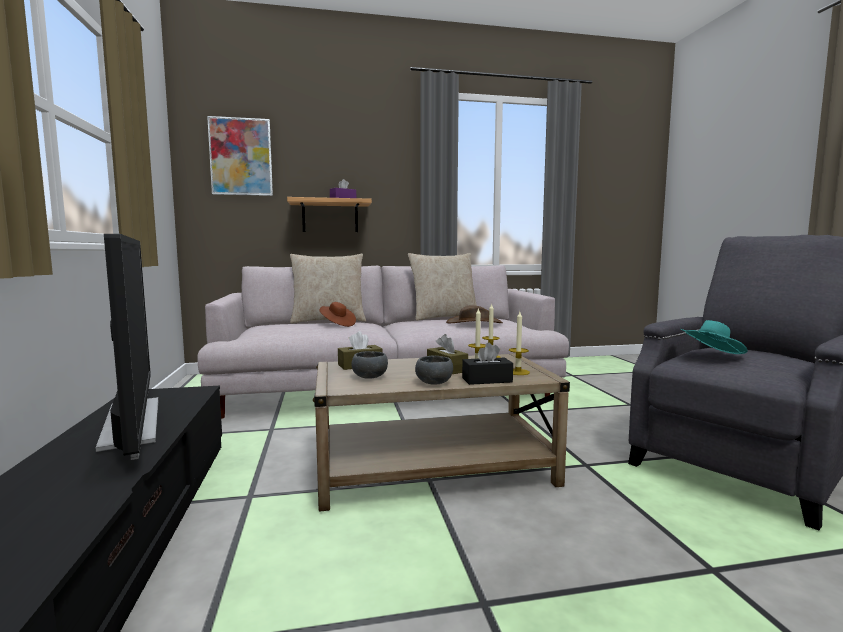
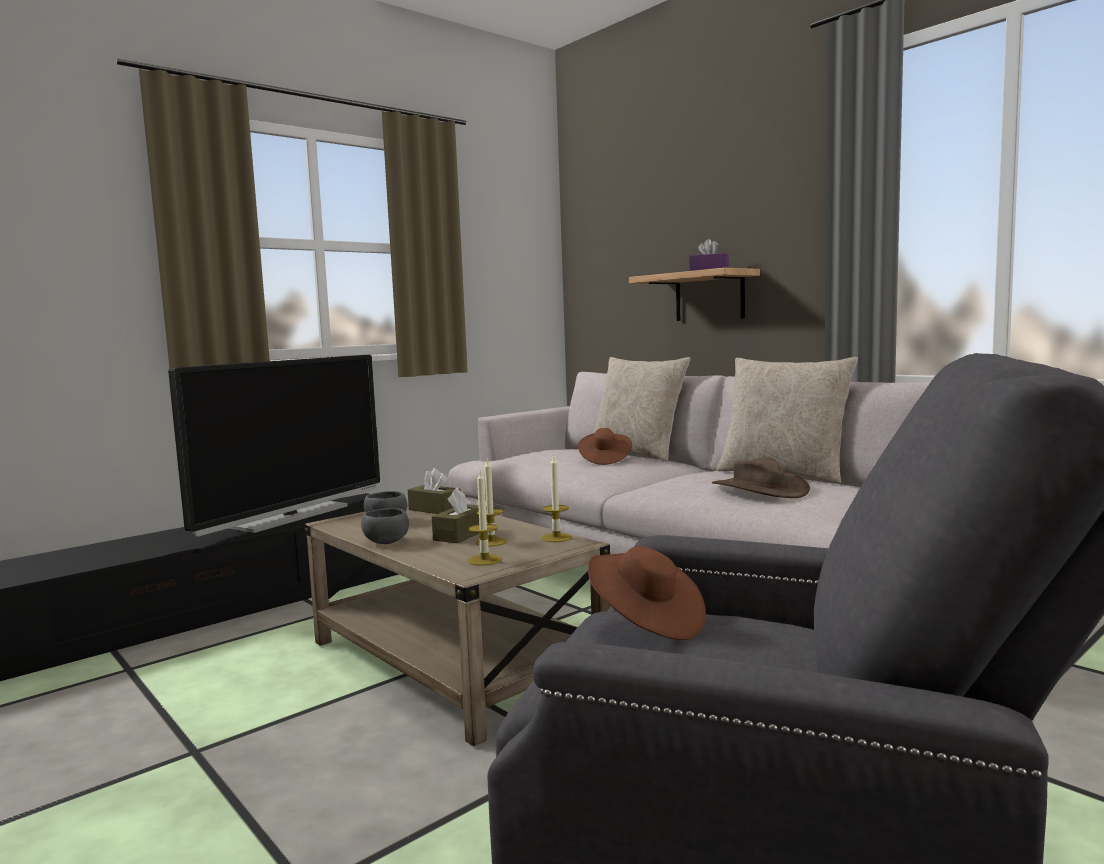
camera: 60 degrees right, 0 degrees up
(241, 157) = (617, 226): picture -> none
(487, 380) = (423, 556): black tissue box -> none
(711, 355) = (646, 622): turquoise hat -> brown hat

